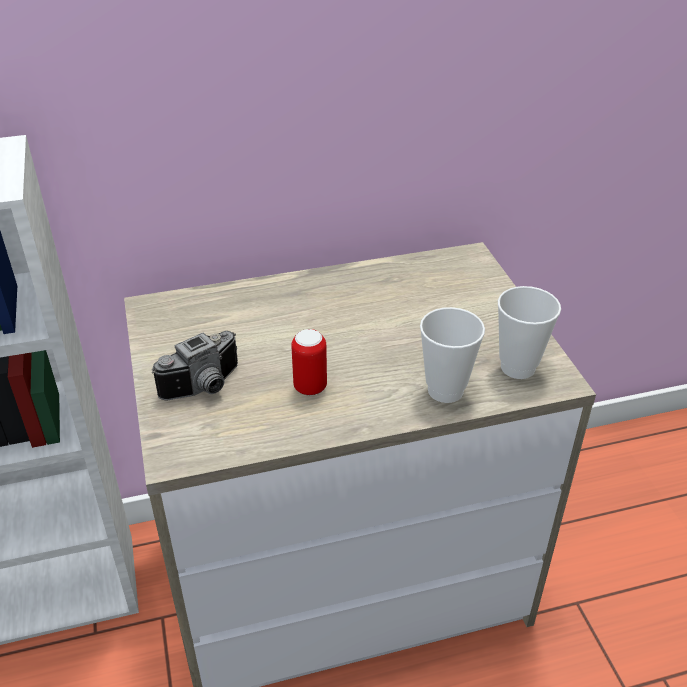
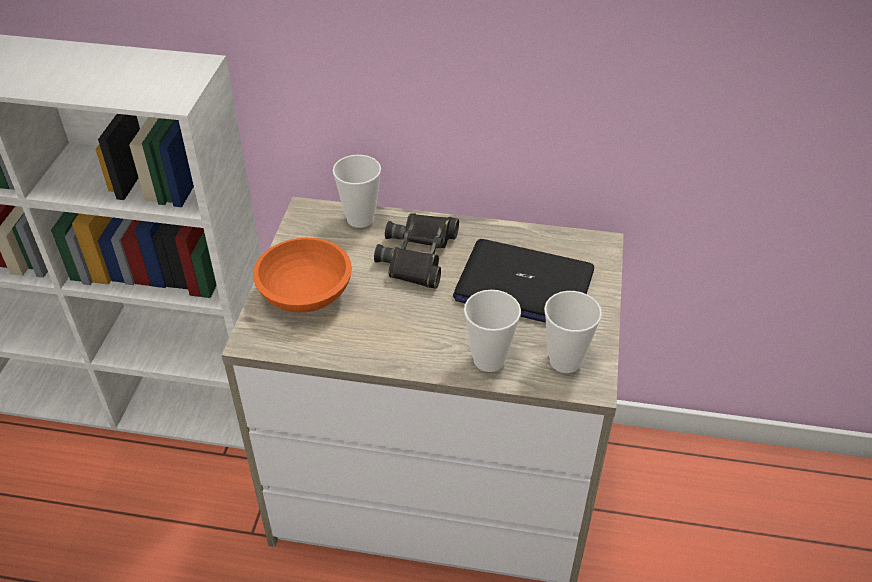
camera: 25 degrees right, 5 degrees up
(206, 387) = (306, 293): camera -> orange bowl
(216, 298) = (360, 219): none -> cup
(302, 315) = (418, 255): none -> black binoculars
(310, 387) = (384, 320): can -> none
(427, 312) = (523, 285): none -> laptop

